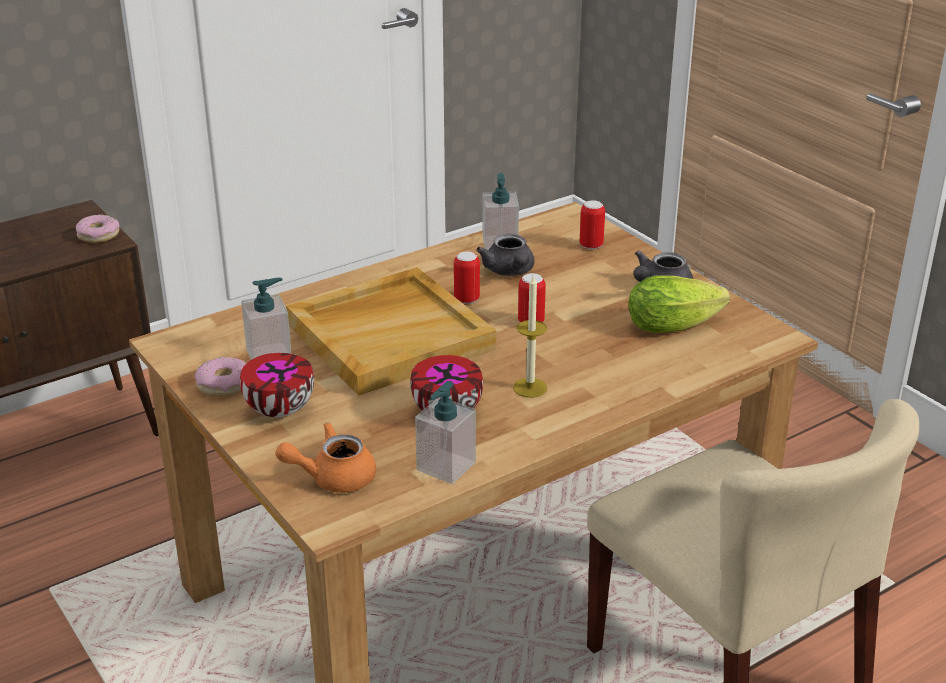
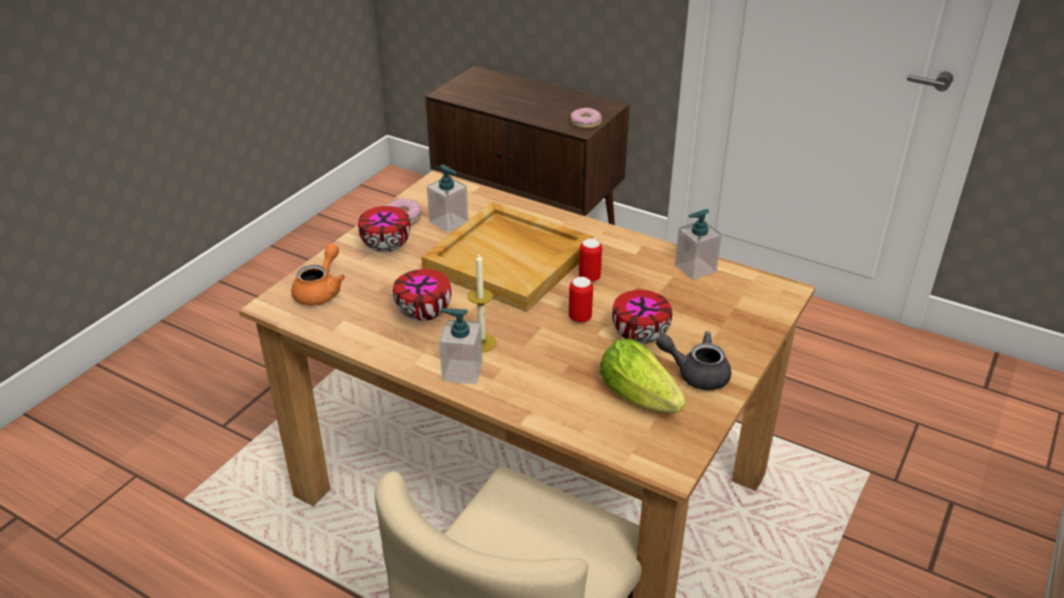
camera: 65 degrees right, 5 degrees up
(333, 477) = (321, 291): orange teapot -> orange teapot turned 60 degrees clockwise
(446, 466) = (356, 333): soap dispenser -> soap dispenser (462, 371)
(510, 272) = (652, 286): grey teapot -> none
(584, 299) = (640, 335): none -> bowl
(591, 245) = (739, 315): can -> none

